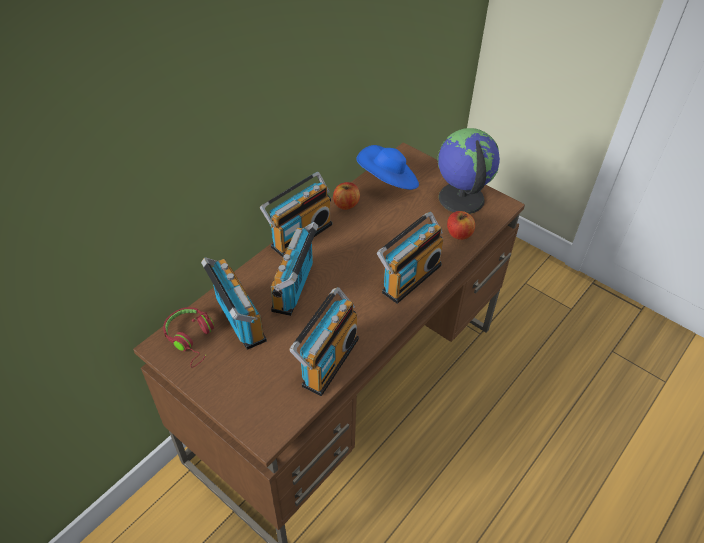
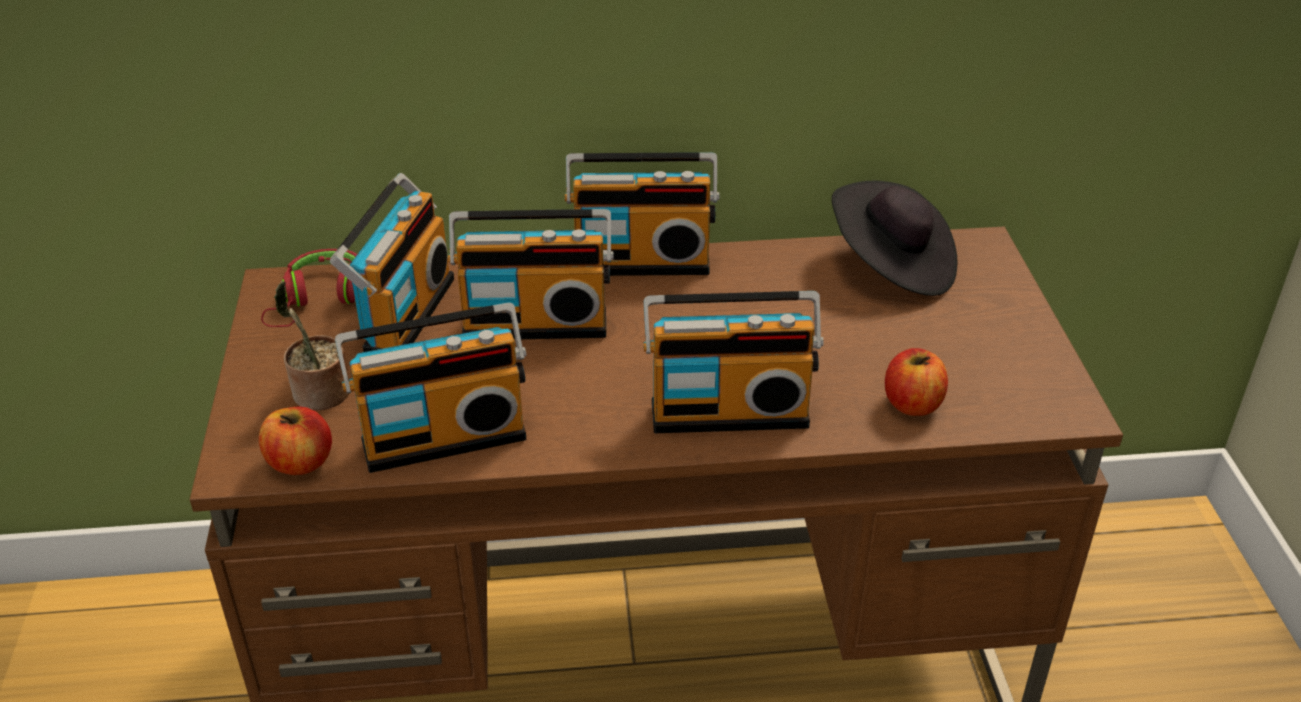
camera: 45 degrees right, 10 degrees down
(254, 380) = (319, 395): none -> potted plant
(295, 288) = (536, 322): radio -> radio turned 150 degrees counterclockwise
(346, 204) = (771, 260): apple -> apple (300, 462)
(388, 181) = (892, 266): blue hat -> black hat
(460, 198) = (994, 356): globe -> none

